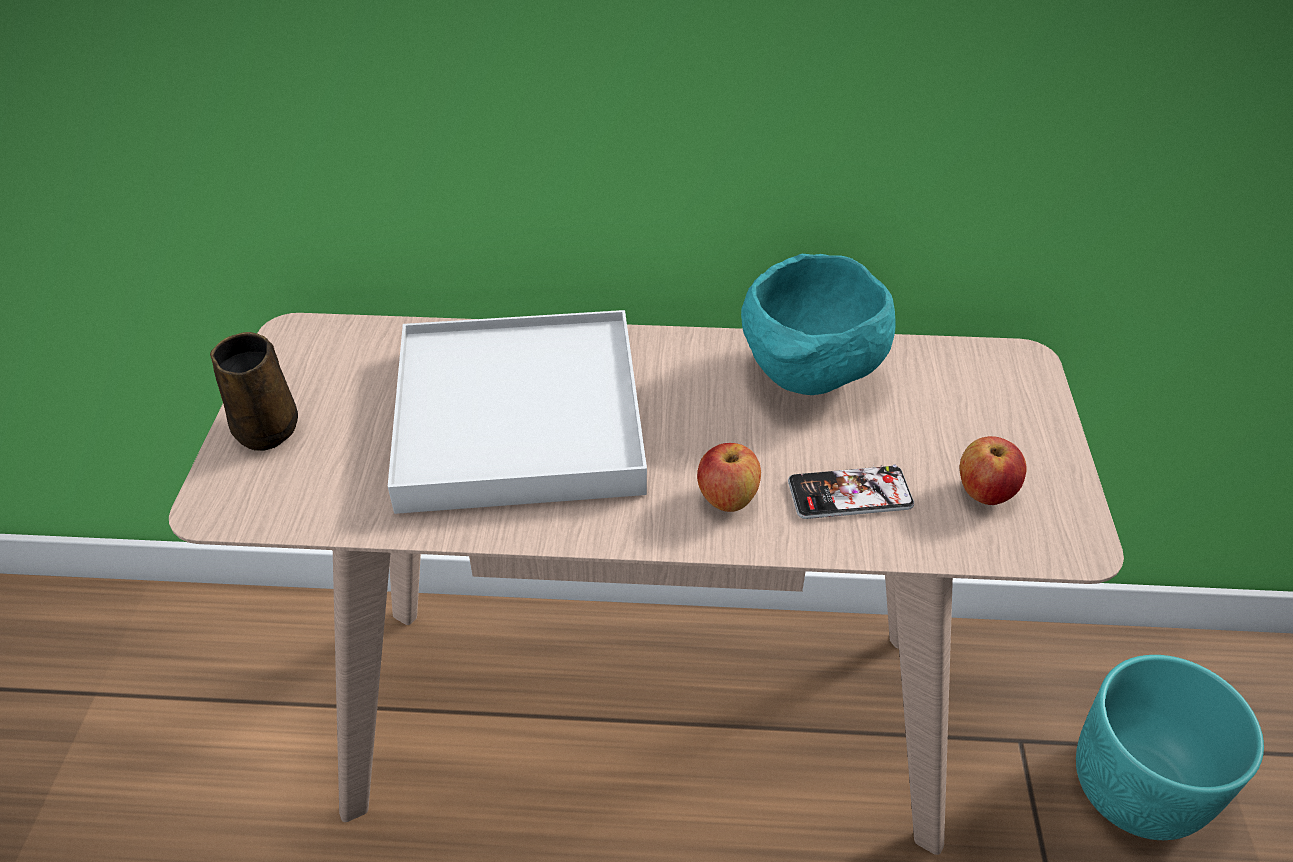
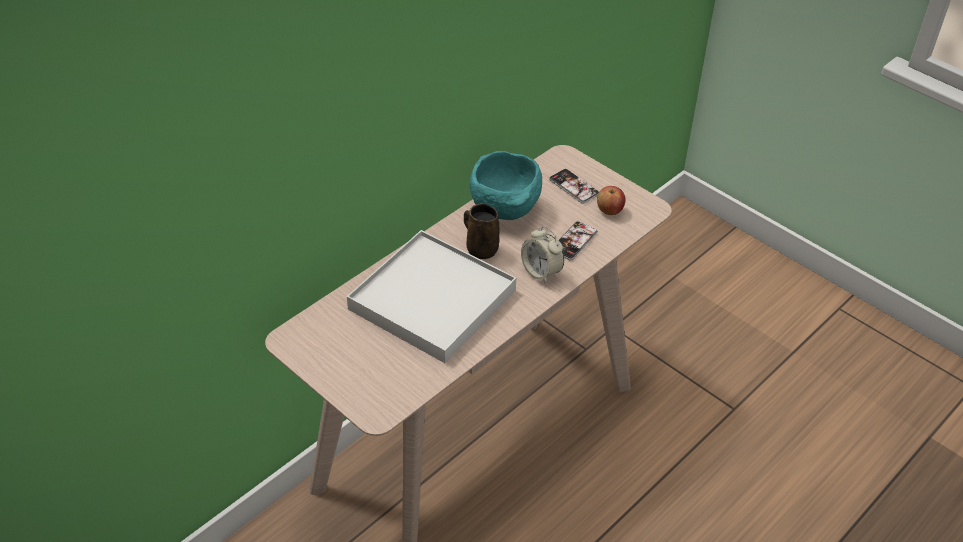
camera: 50 degrees left, 0 degrees up
(269, 427) = (345, 376): brown mug -> brown mug (481, 248)
(727, 499) = (541, 272): apple -> alarm clock
(973, 415) = (573, 187): none -> phone
(1135, 786) = (663, 311): turquoise planter -> none

